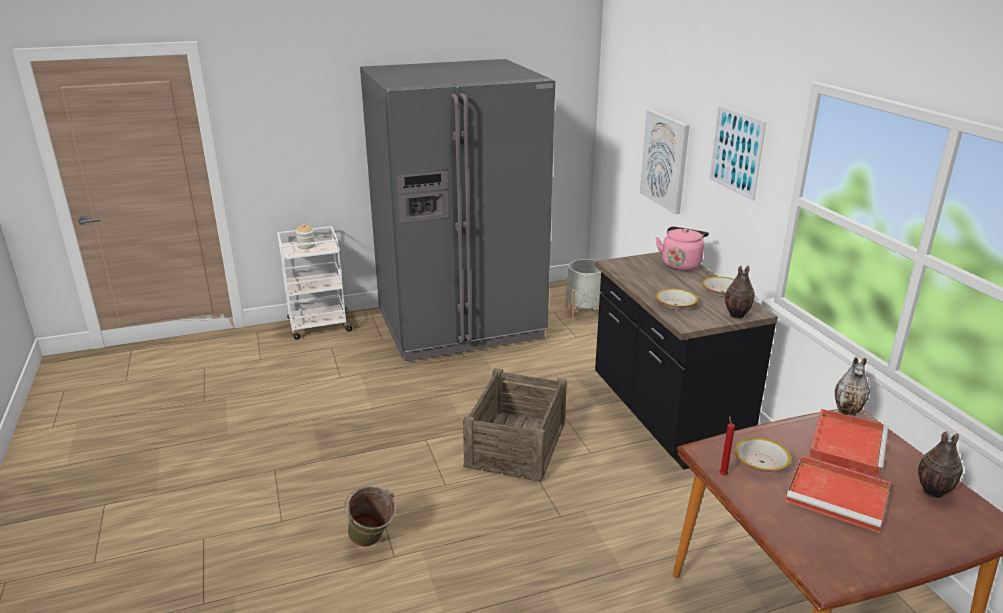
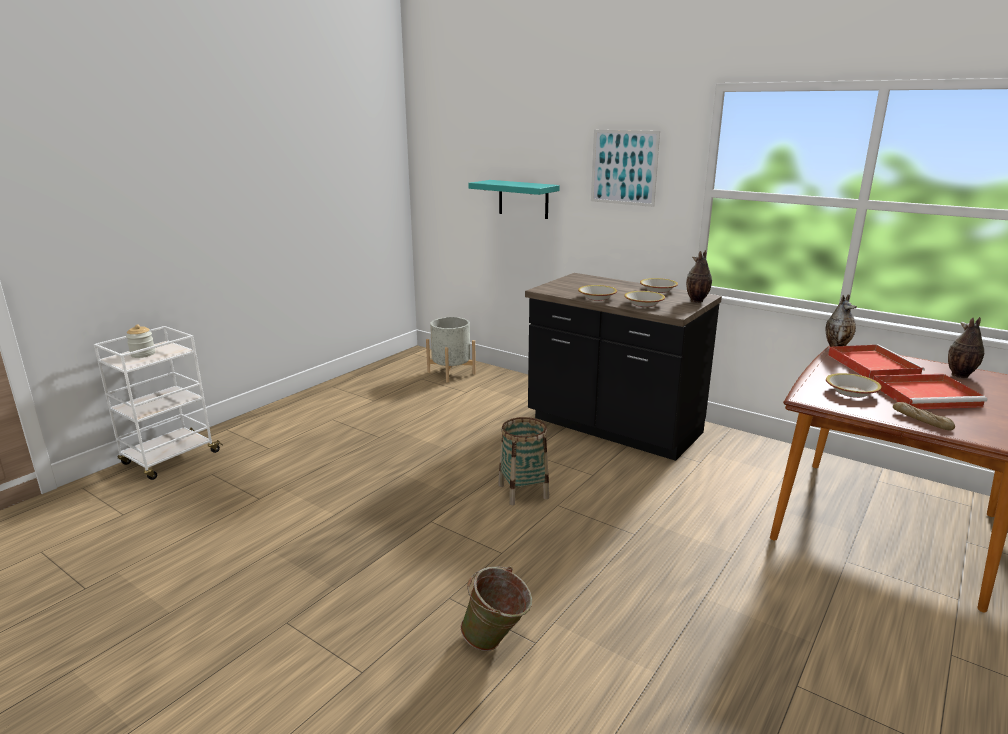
camera: 35 degrees left, 5 degrees down
(459, 324) = (340, 412): grey fridge -> none
(517, 444) = (523, 491): crate -> basket
(645, 285) = (596, 297): none -> bowl
(665, 160) = (523, 199): picture -> turquoise shelf
(681, 264) = (595, 280): pink kettle -> none
(722, 474) = (845, 407): red candle -> none
(774, 516) = (921, 420): none -> bread

